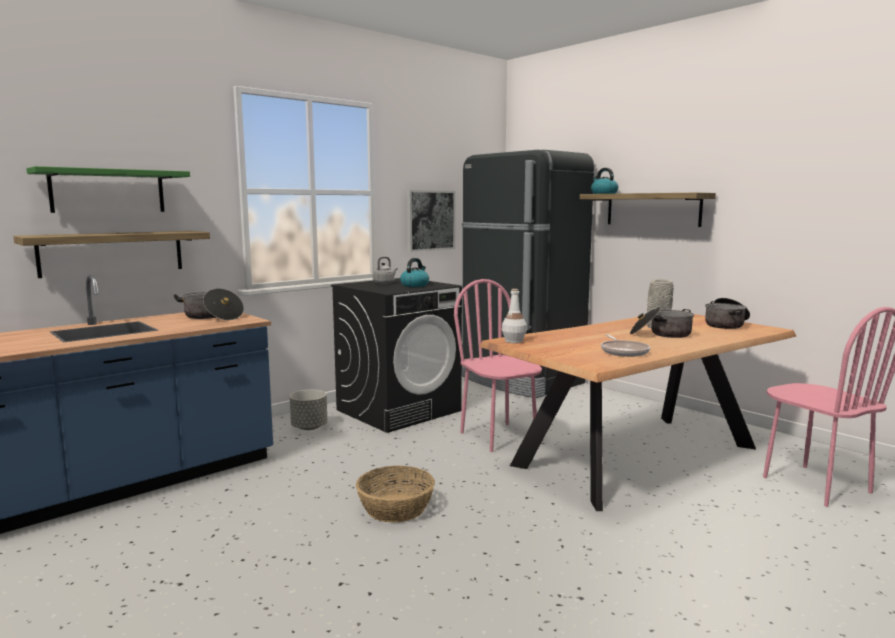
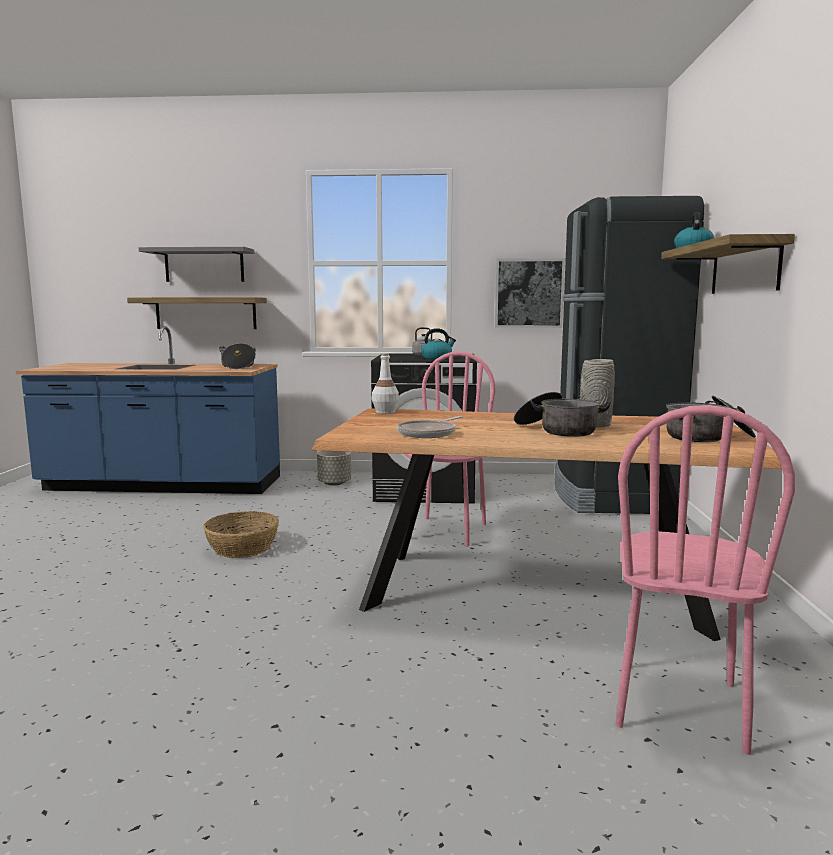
camera: 45 degrees right, 0 degrees up
(108, 191) = (204, 265): green shelf -> grey shelf

